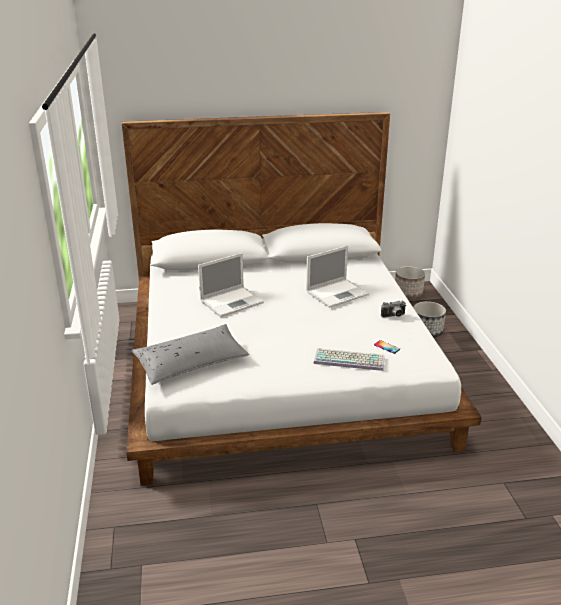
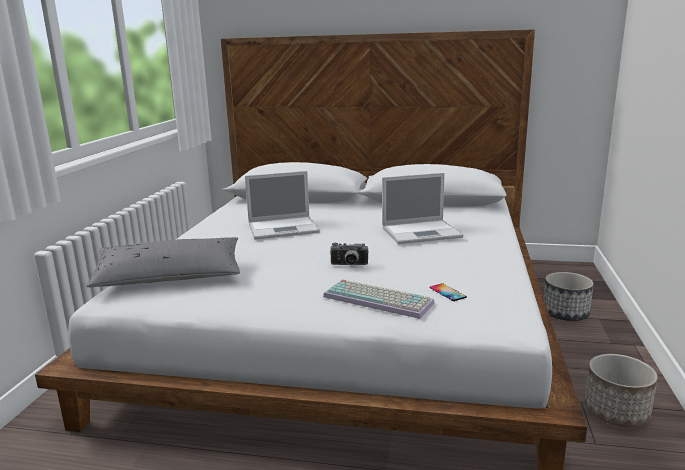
camera: 20 degrees right, 10 degrees down
(394, 316) = (483, 261): camera -> camera (349, 265)
(408, 293) = (557, 271): planter -> planter (615, 412)

